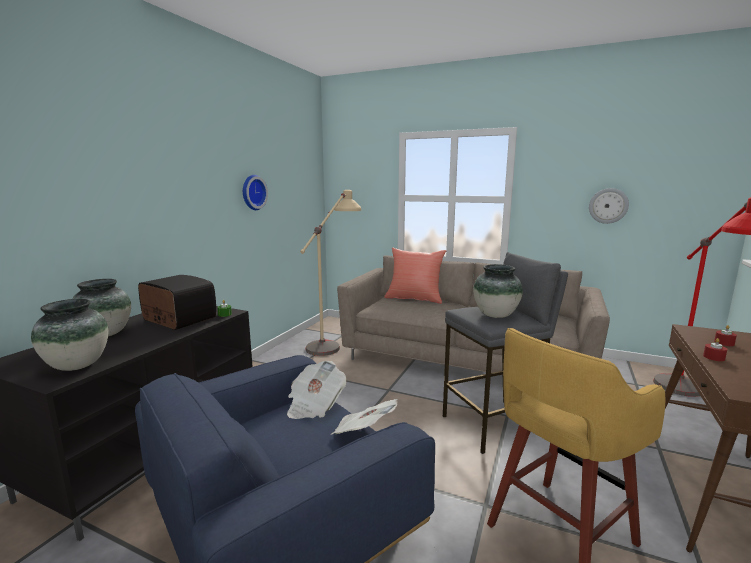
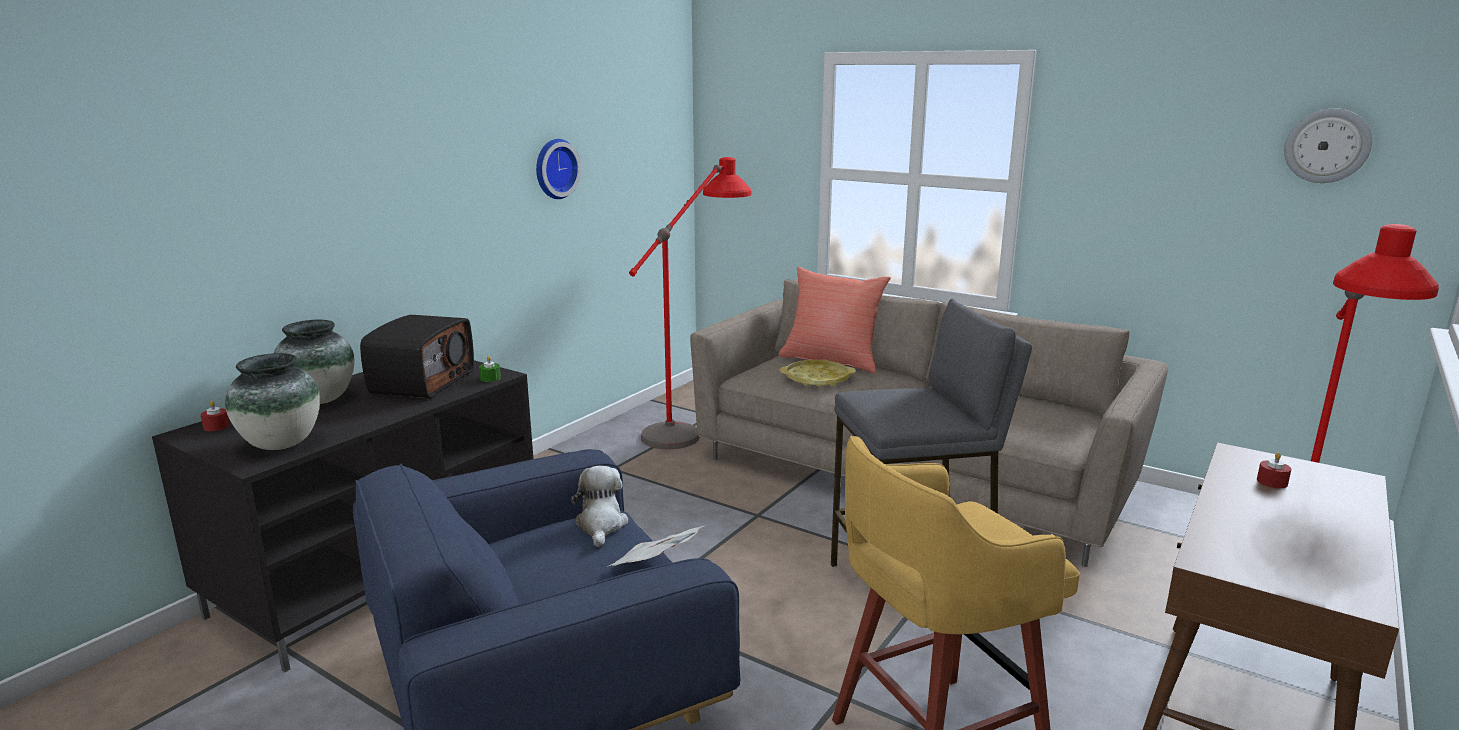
camera: 10 degrees right, 5 degrees up
(178, 319) = (421, 382): radio -> radio turned 60 degrees clockwise
(314, 405) = (601, 525): newspaper -> plush toy
(334, 340) = (694, 423): beige floor lamp -> red floor lamp
(411, 308) = (817, 379): none -> yellow tray
(495, 315) = (907, 407): vase -> none
(608, 205) = (1198, 207): wall clock -> wall clock (1327, 146)
(714, 357) = (1223, 504): red candle -> red candle (216, 426)

